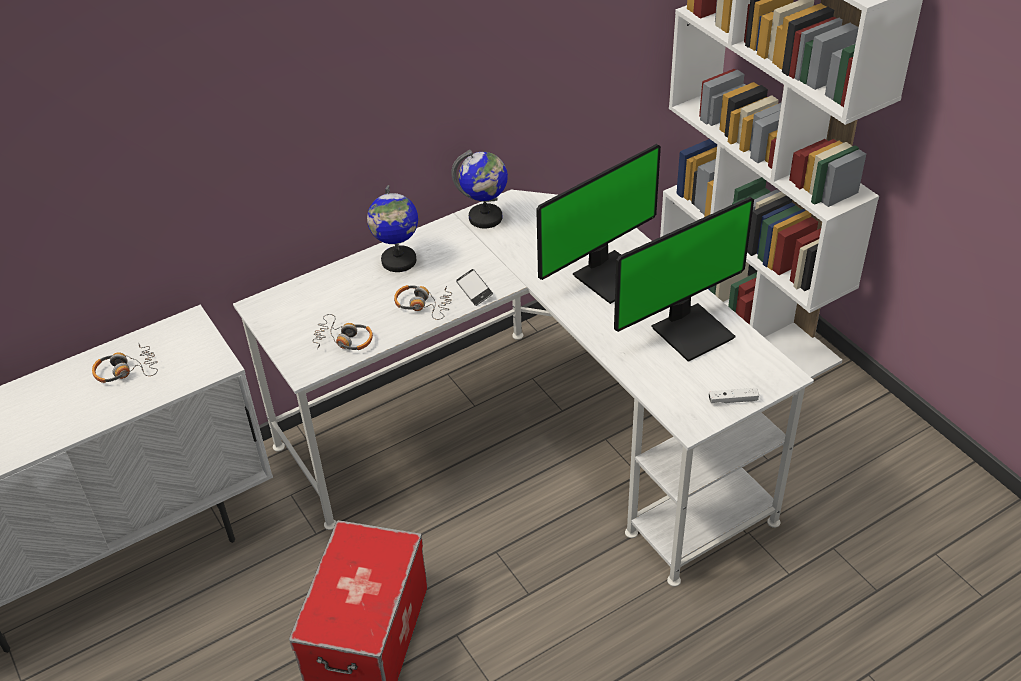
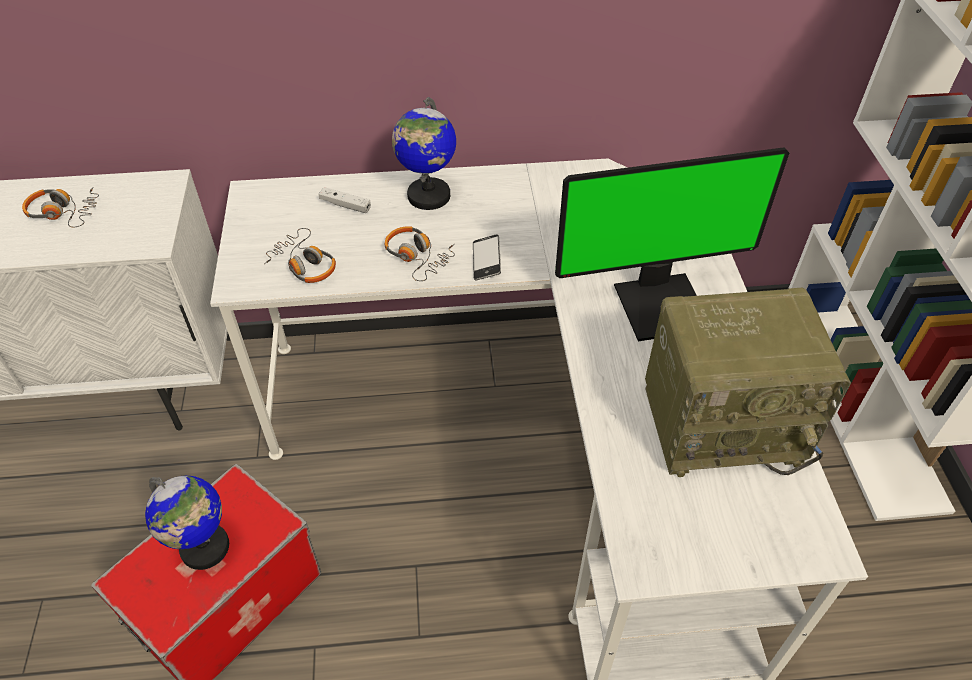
camera: 25 degrees right, 5 degrees up
(485, 218) = (557, 181): globe -> globe (205, 548)
(691, 330) = (724, 422): monitor -> radio
(733, 400) = (726, 554): white game controller -> white game controller (345, 205)

